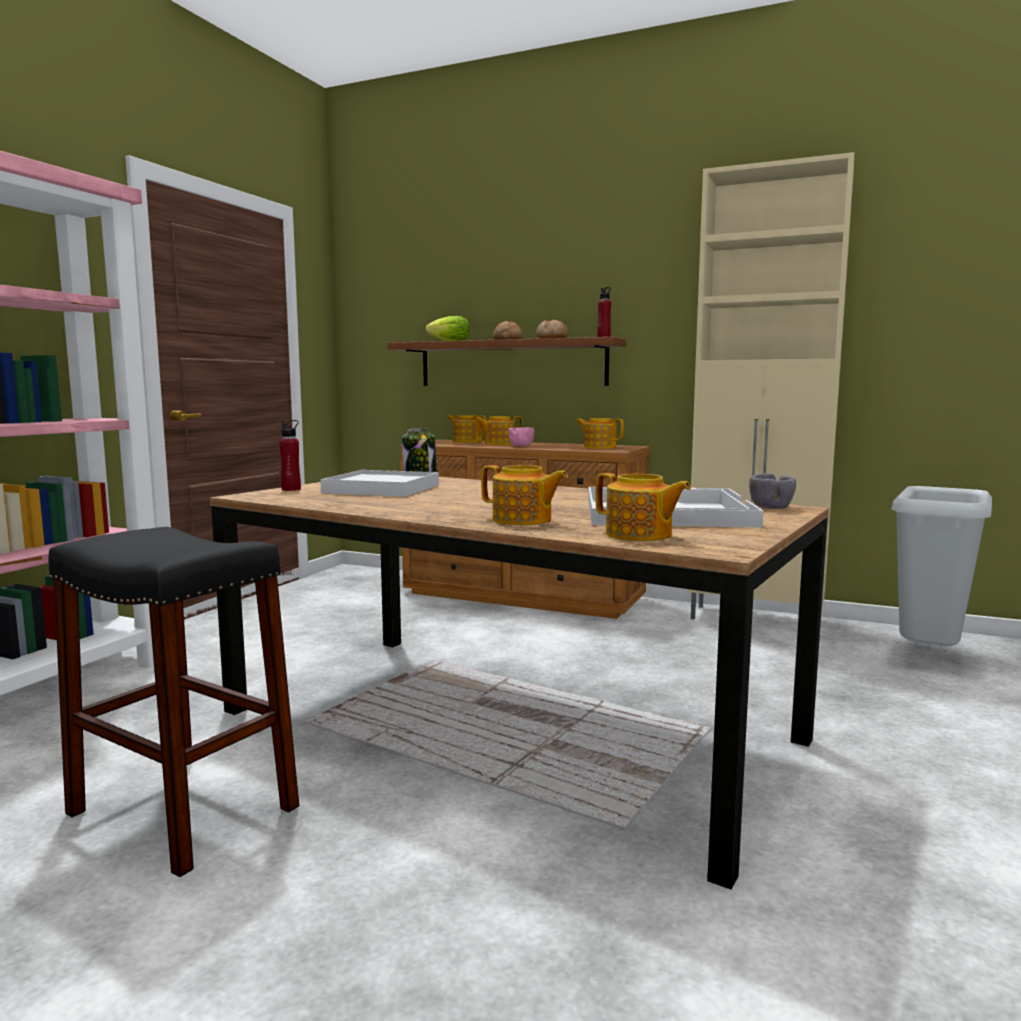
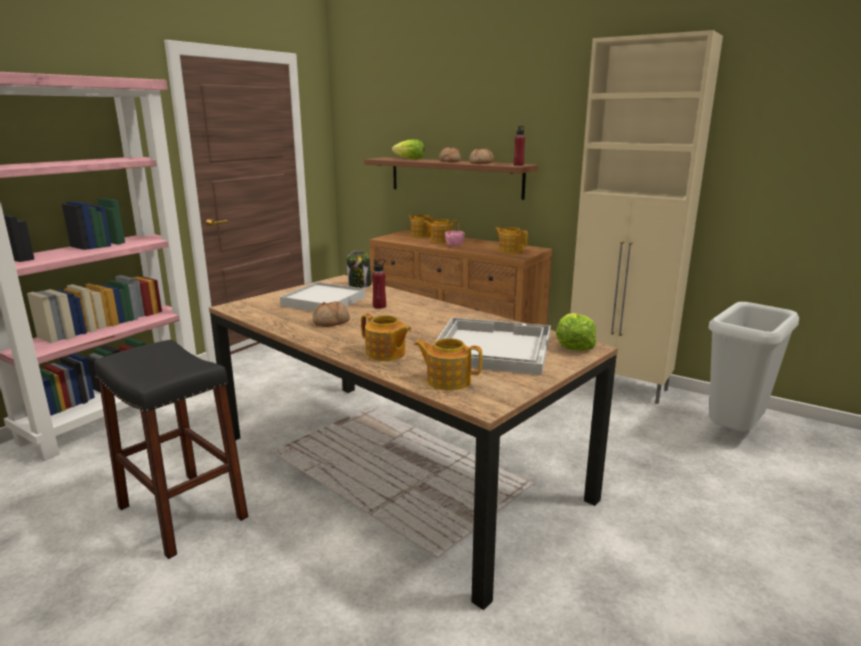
camera: 10 degrees right, 10 degrees up
(291, 489) = (265, 299): red bottle -> red bottle (379, 306)
(412, 502) = (331, 322): none -> bread
(639, 535) = (447, 380): teapot -> teapot turned 150 degrees clockwise
(771, 507) = (573, 345): grey bowl -> lettuce

